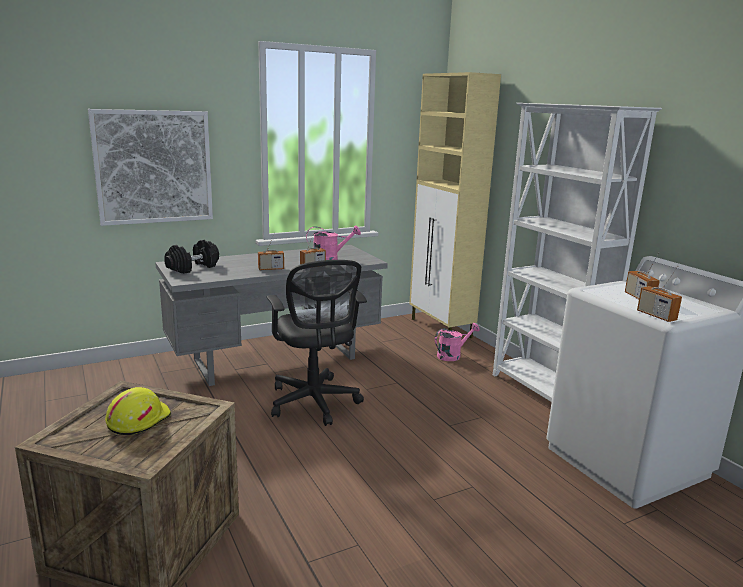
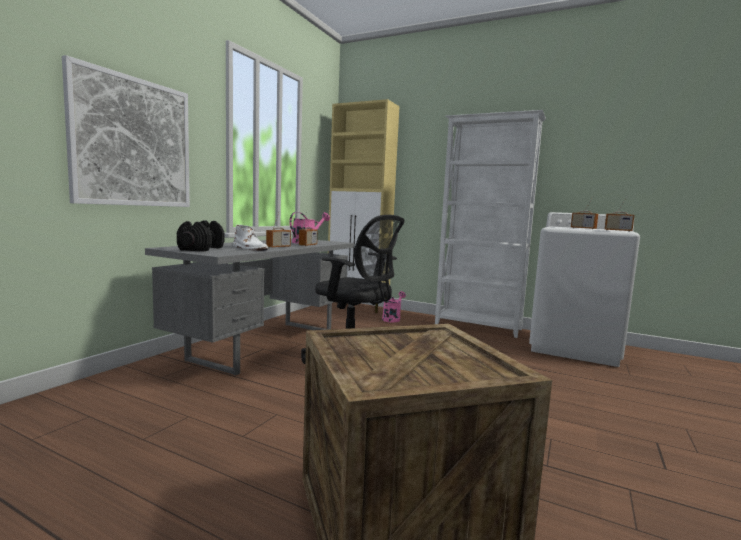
camera: 35 degrees left, 10 degrees down
(138, 420) = (408, 350): yellow hard hat -> none
(235, 270) = (250, 248): none -> white boot

